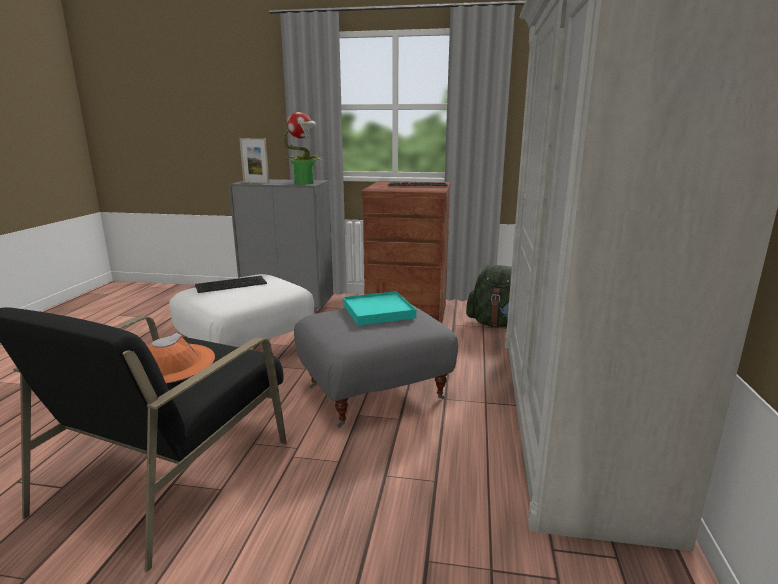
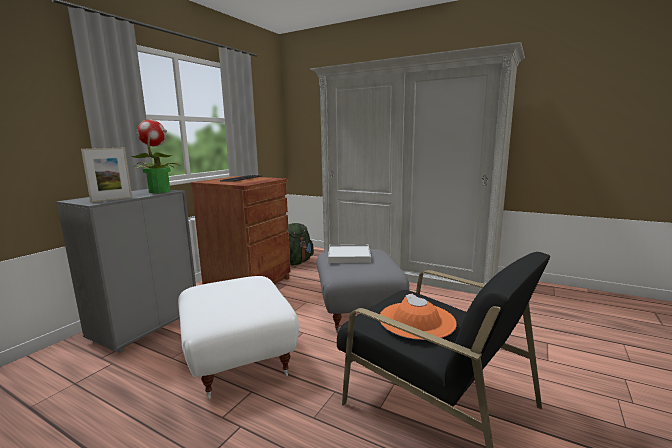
camera: 70 degrees left, 5 degrees down
(231, 285) = (224, 297): keyboard -> none
(378, 311) = (349, 256): turquoise tray -> white tray

